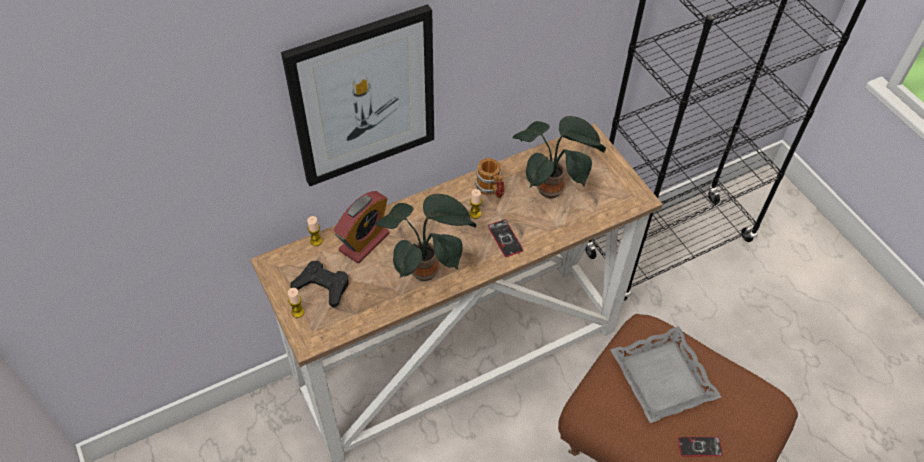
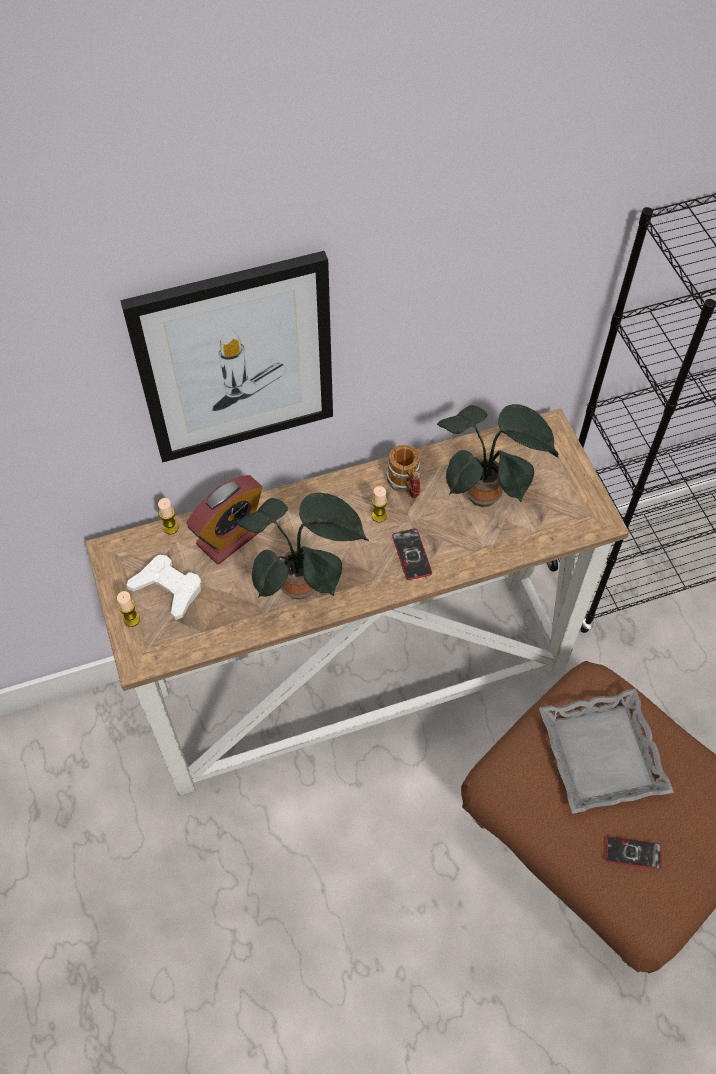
camera: 10 degrees right, 5 degrees up
(322, 286) = (168, 589): black game controller -> white game controller

